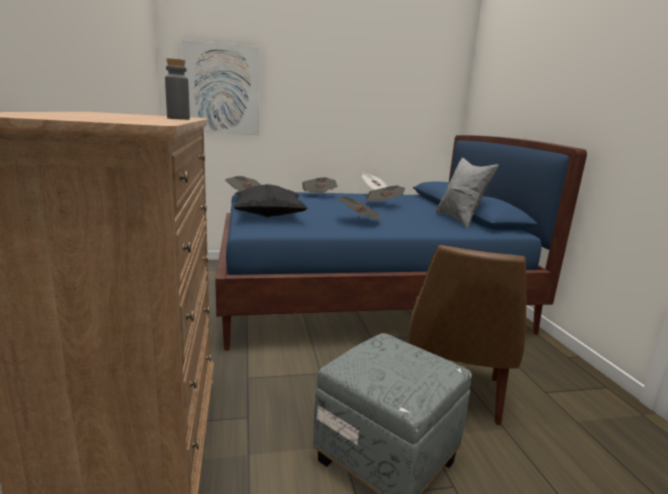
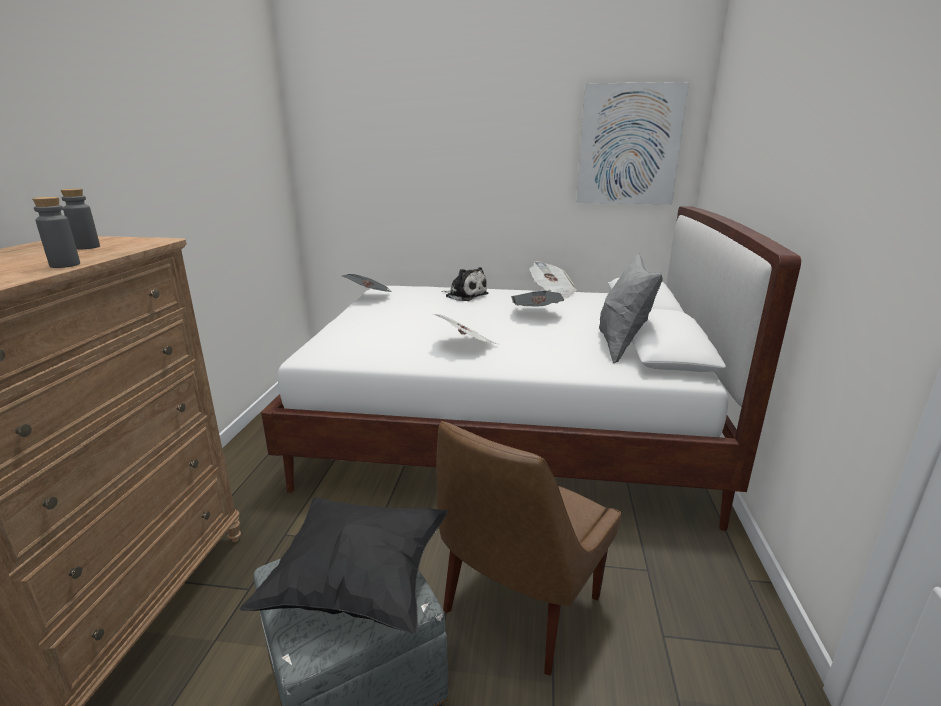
camera: 20 degrees right, 5 degrees up
(145, 115) = (87, 247): none -> grey bottle
(222, 89) = (358, 160): picture -> picture (629, 145)
(269, 216) = (359, 331): black pillow -> black pillow (359, 583)
(318, 196) = (465, 295): newspaper -> plush toy
(363, 295) = (506, 431): blue bed -> white bed

